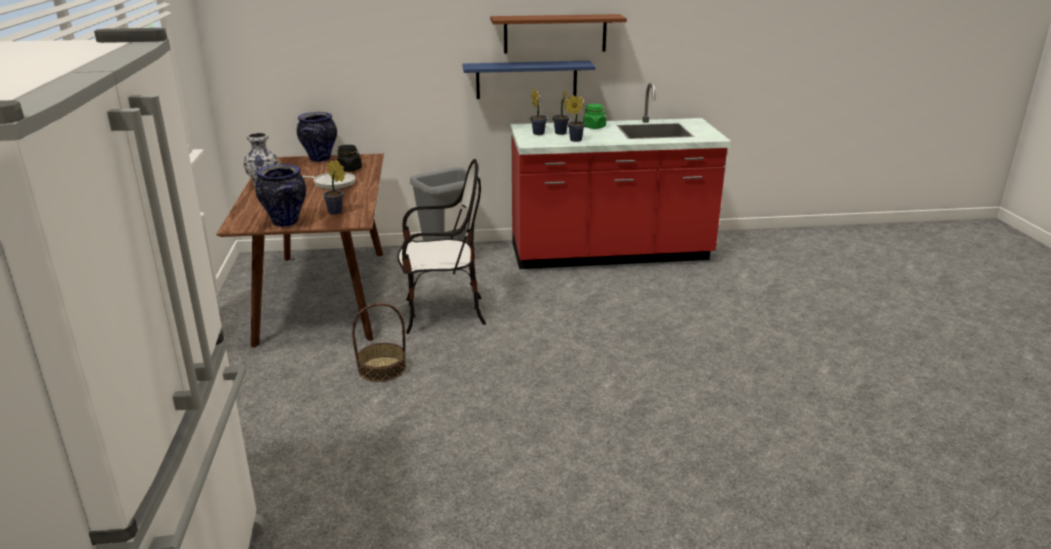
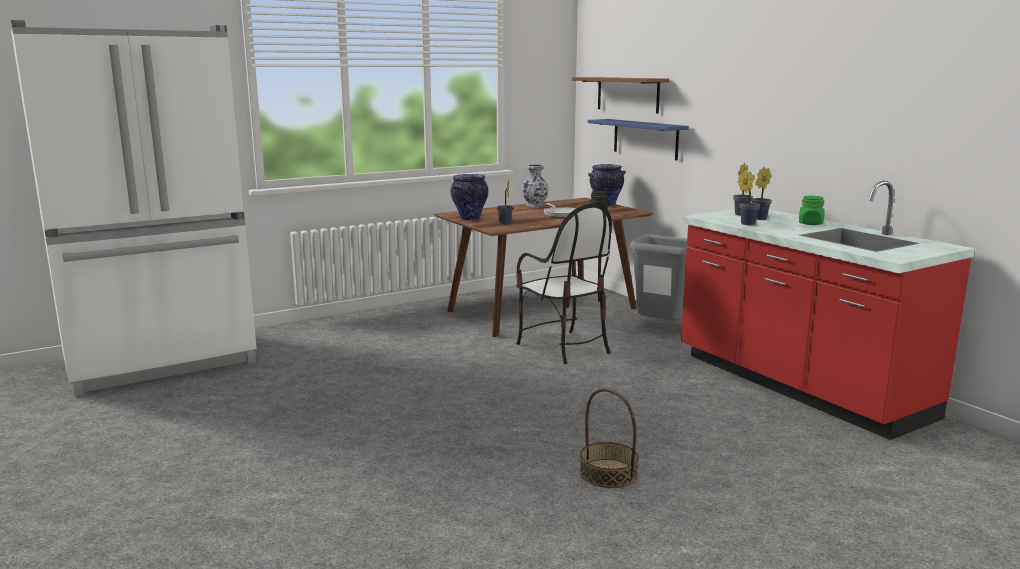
camera: 65 degrees right, 10 degrees down
(382, 368) = (457, 348): basket -> basket (608, 473)
(526, 79) = (778, 161): blue shelf -> blue shelf (645, 139)
(555, 33) = (809, 112): brown shelf -> brown shelf (627, 94)

